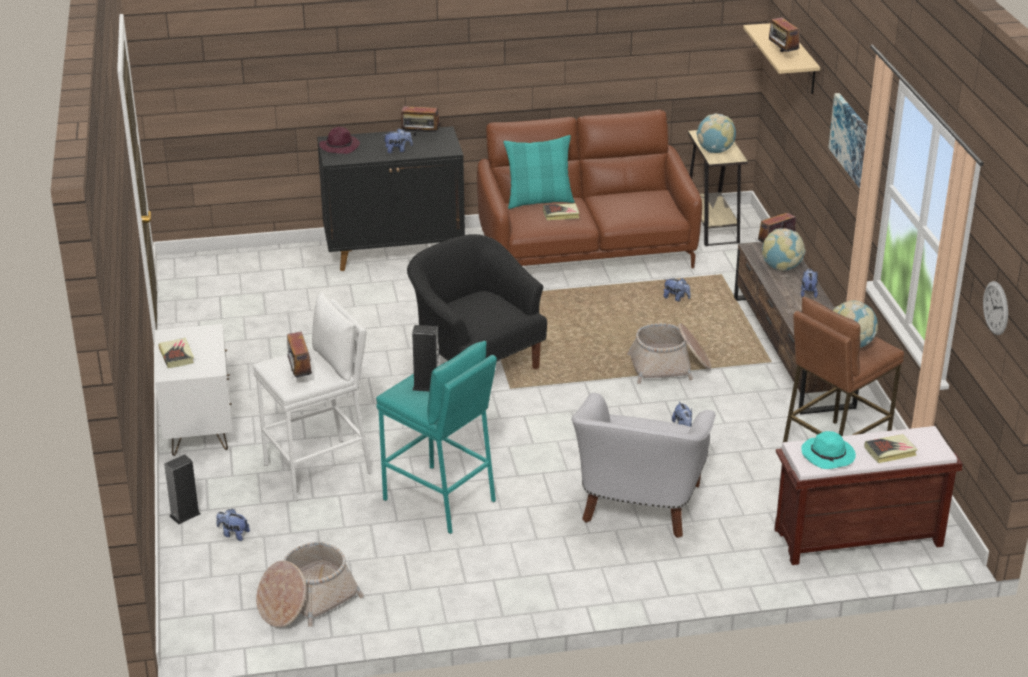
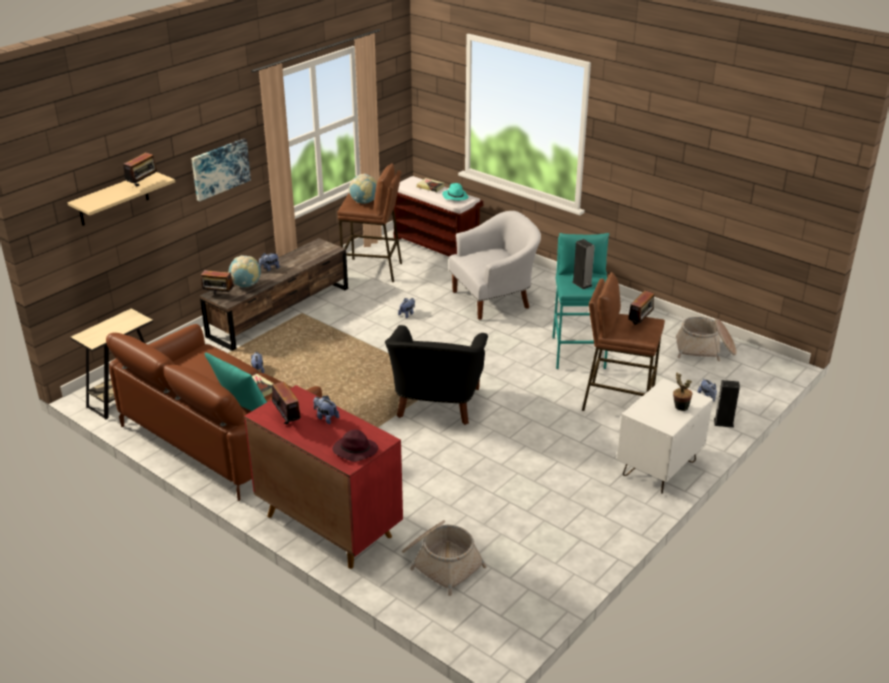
camera: 130 degrees left, 0 degrees up
(176, 356) = (679, 407): book -> potted plant
(319, 469) = (617, 402): white stool -> brown stool
(395, 252) = (328, 525): black cabinet -> red cabinet
(669, 367) = (349, 340): basket -> basket (441, 563)
(715, 151) = (124, 325): globe -> none
(996, 308) = (389, 98): wall clock -> none

